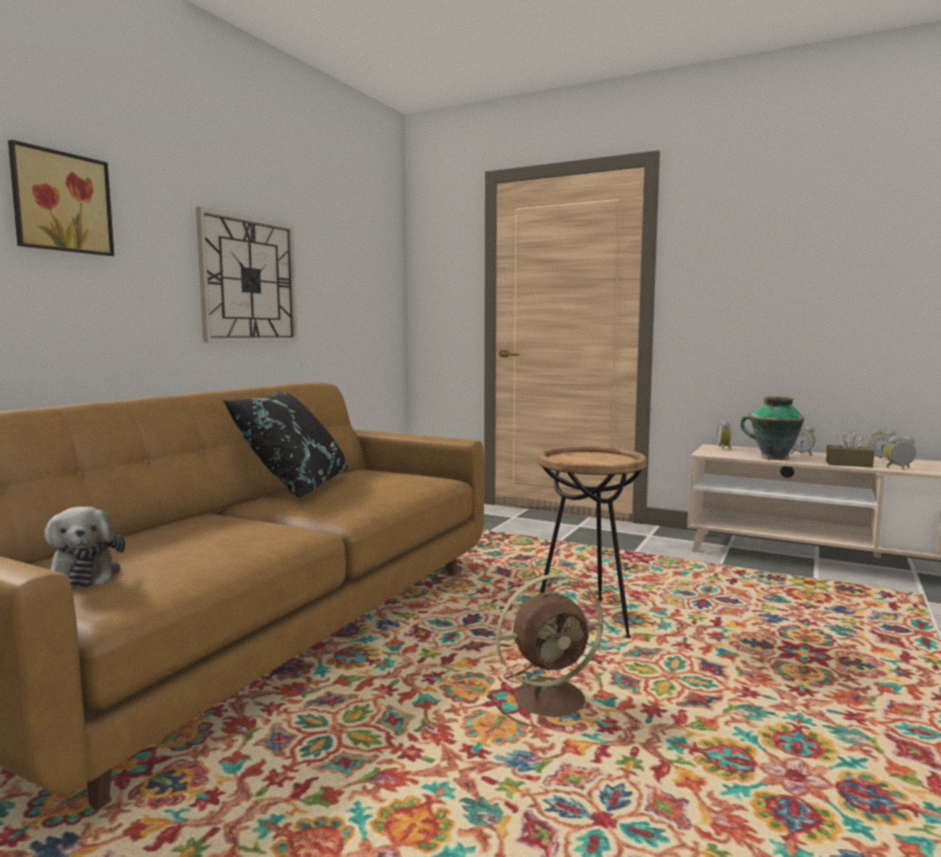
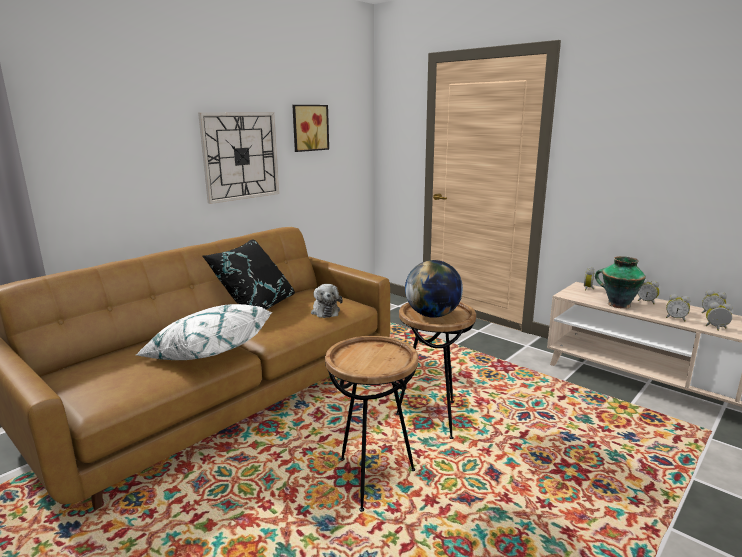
camera: 15 degrees right, 10 degrees up
(60, 202) = (102, 128): picture -> picture (309, 128)
(83, 575) = (95, 379): plush toy -> plush toy (325, 311)
(261, 535) = (207, 354): none -> white pillow
(552, 698) = (372, 479): brown fan -> brown side table
(588, 460) = (432, 315): none -> globe
(848, 464) = (675, 318): brown tissue box -> alarm clock

